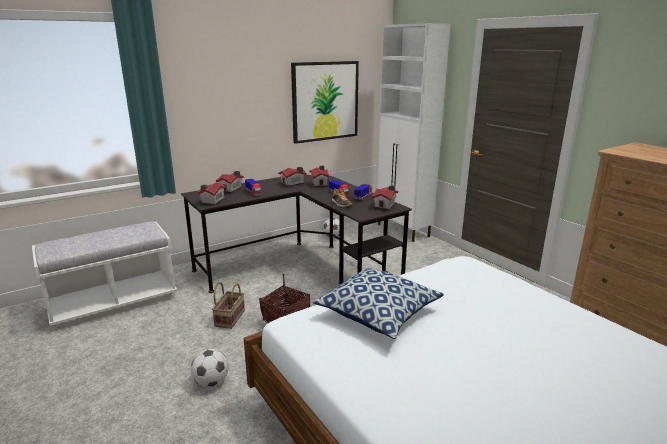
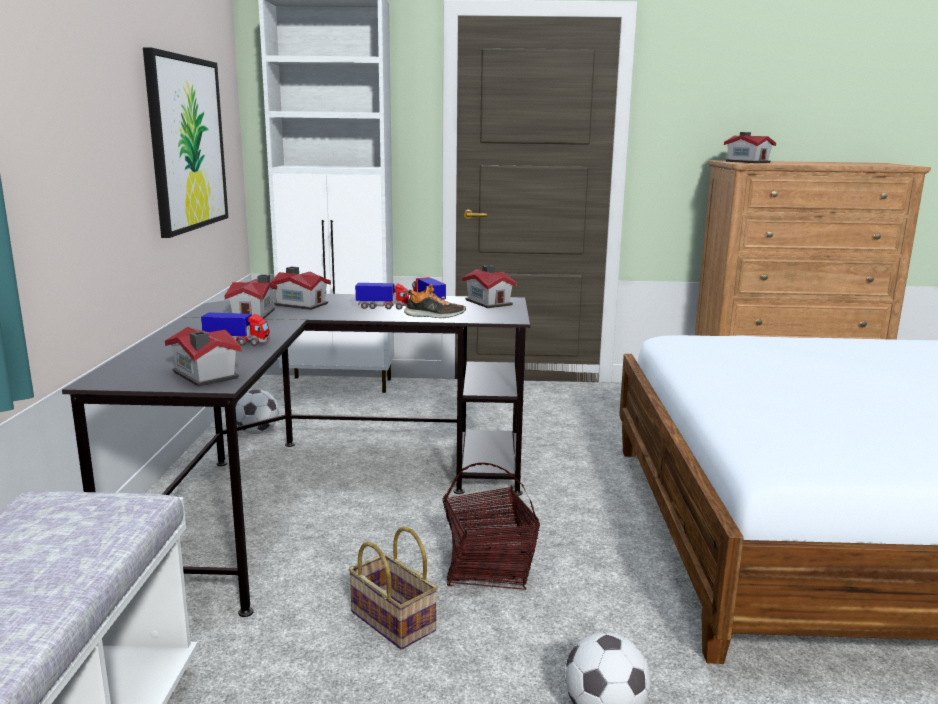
camera: 55 degrees left, 5 degrees down
(231, 189) = (165, 350): toy house -> toy house (747, 162)
(378, 314) = (796, 408): pillow -> none

